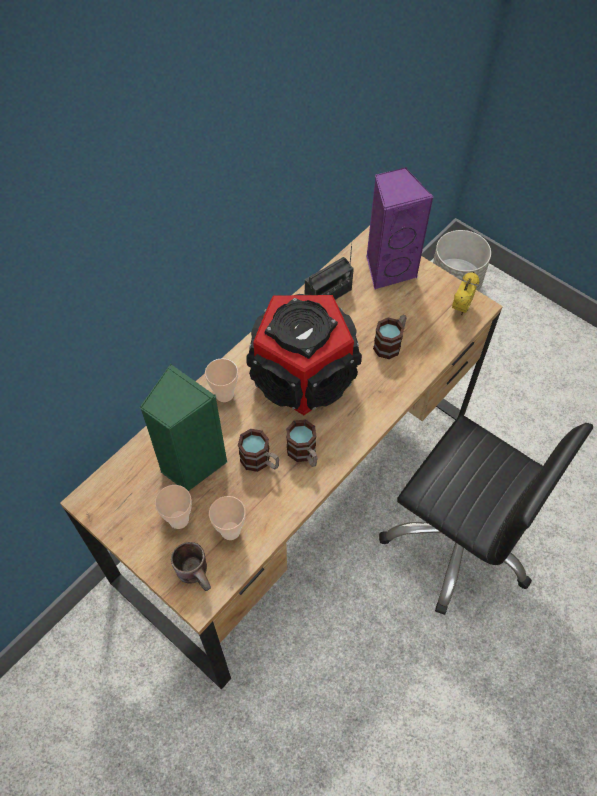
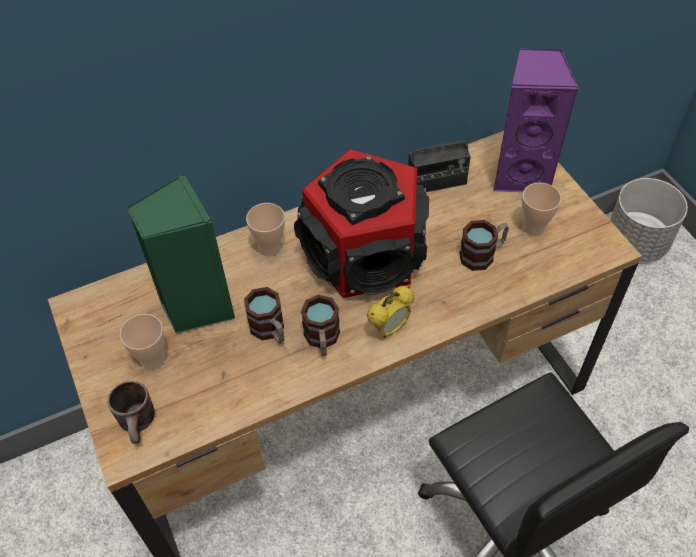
camera: 25 degrees right, 5 degrees down
(230, 530) = (199, 392): cup -> cup (534, 228)
(461, 308) = (588, 242): alarm clock -> alarm clock (389, 328)

